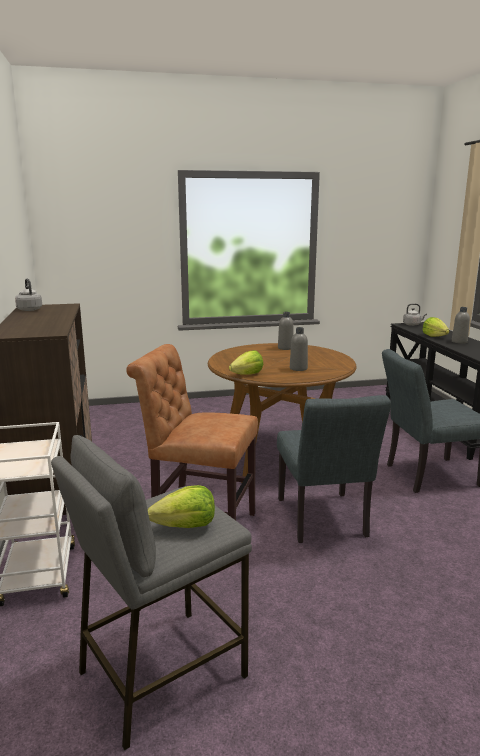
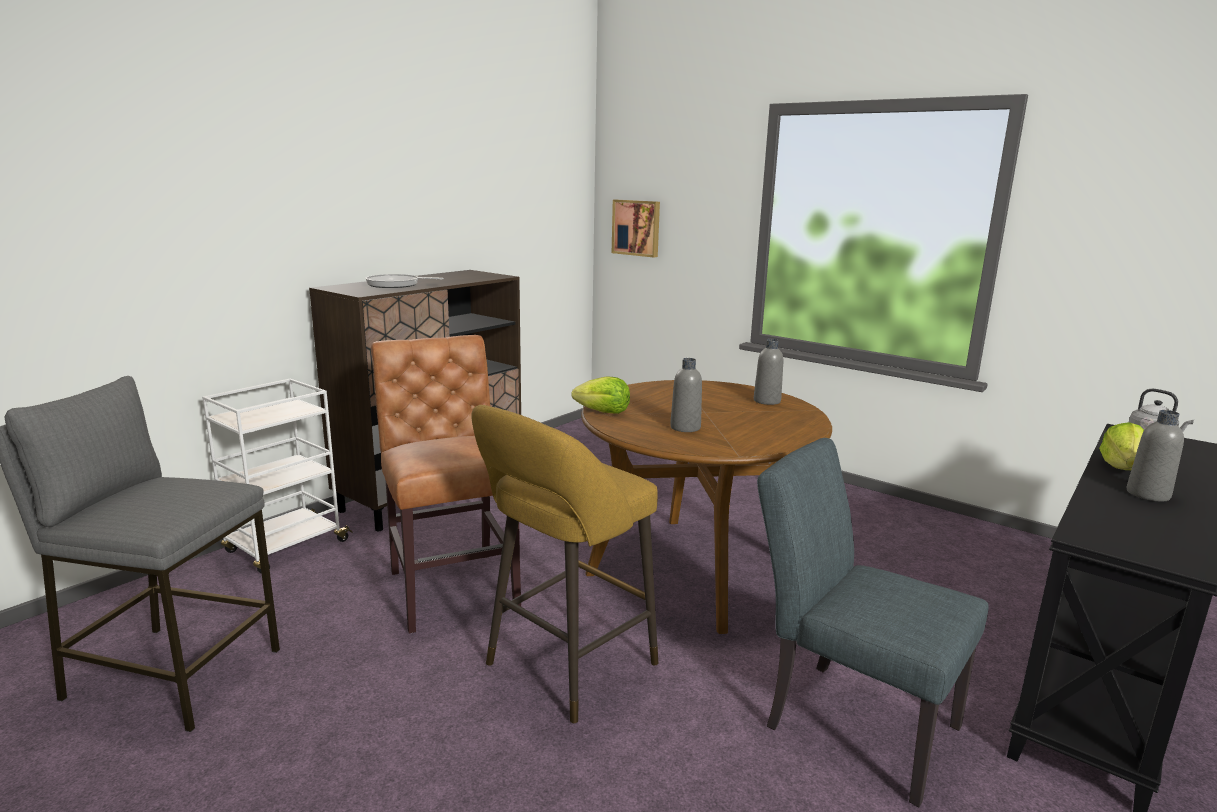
camera: 50 degrees right, 0 degrees up
(29, 309) = (455, 274): grey kettle -> none
(38, 323) = (396, 285): none -> frying pan
(78, 258) = (637, 228): none -> picture
(186, 526) = (144, 509): lettuce -> none
(324, 521) = (564, 668): grey chair -> yellow stool

